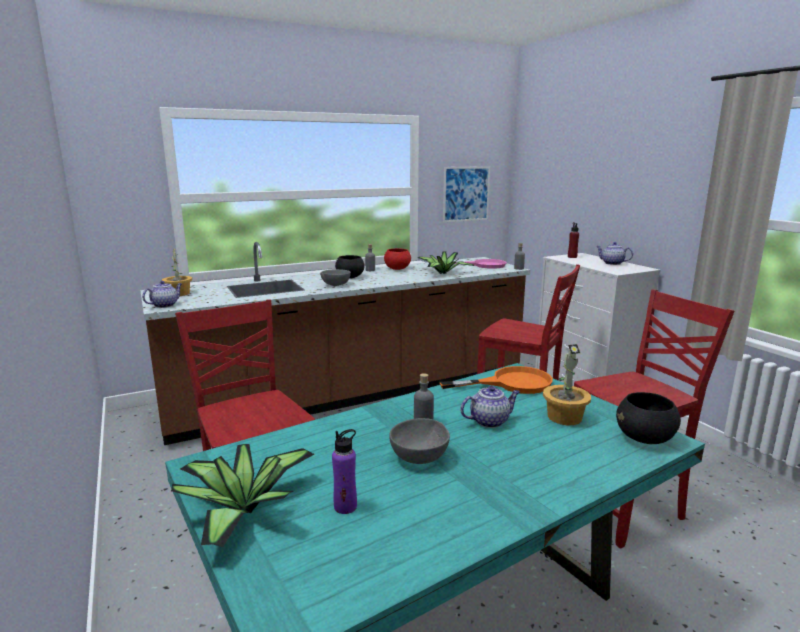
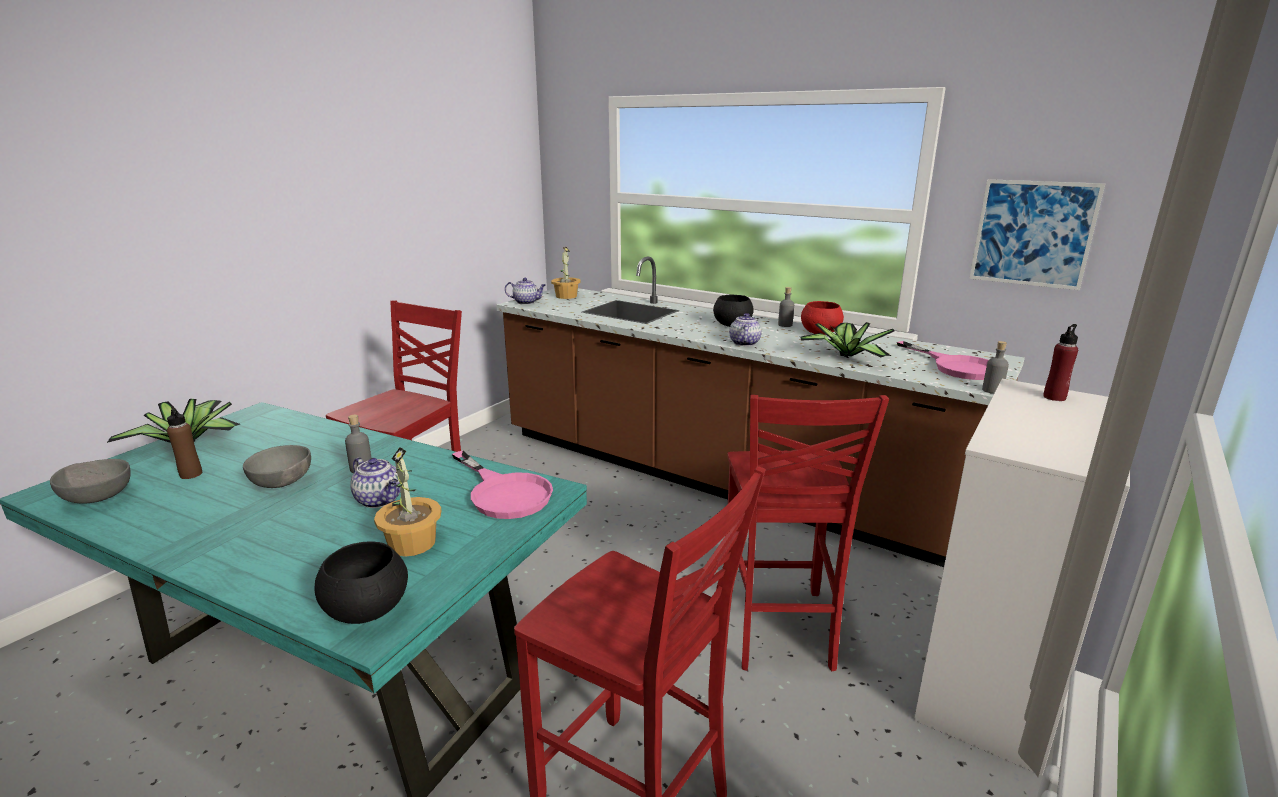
camera: 60 degrees right, 5 degrees up
(334, 285) = (684, 328): grey bowl -> grey bowl (98, 497)
(345, 506) = (191, 474): purple bottle -> brown bottle
(511, 383) = (504, 493): orange frying pan -> pink frying pan
(612, 263) = (1074, 434): teapot -> teapot (744, 343)

